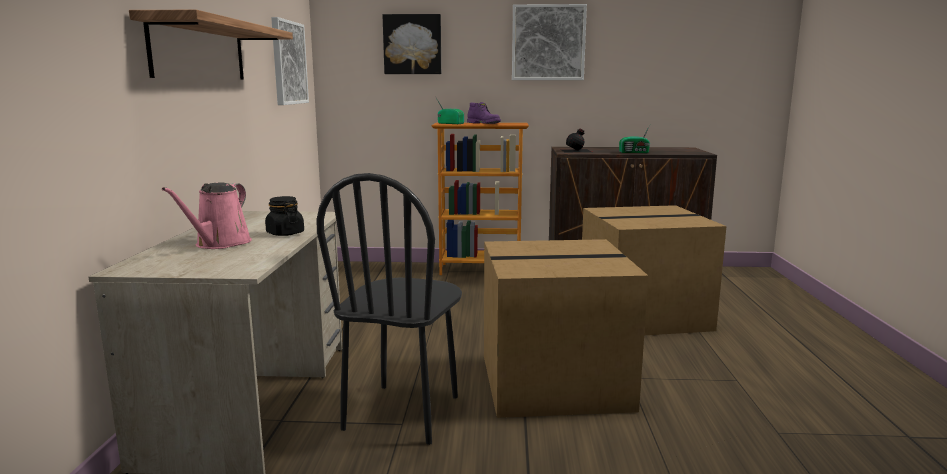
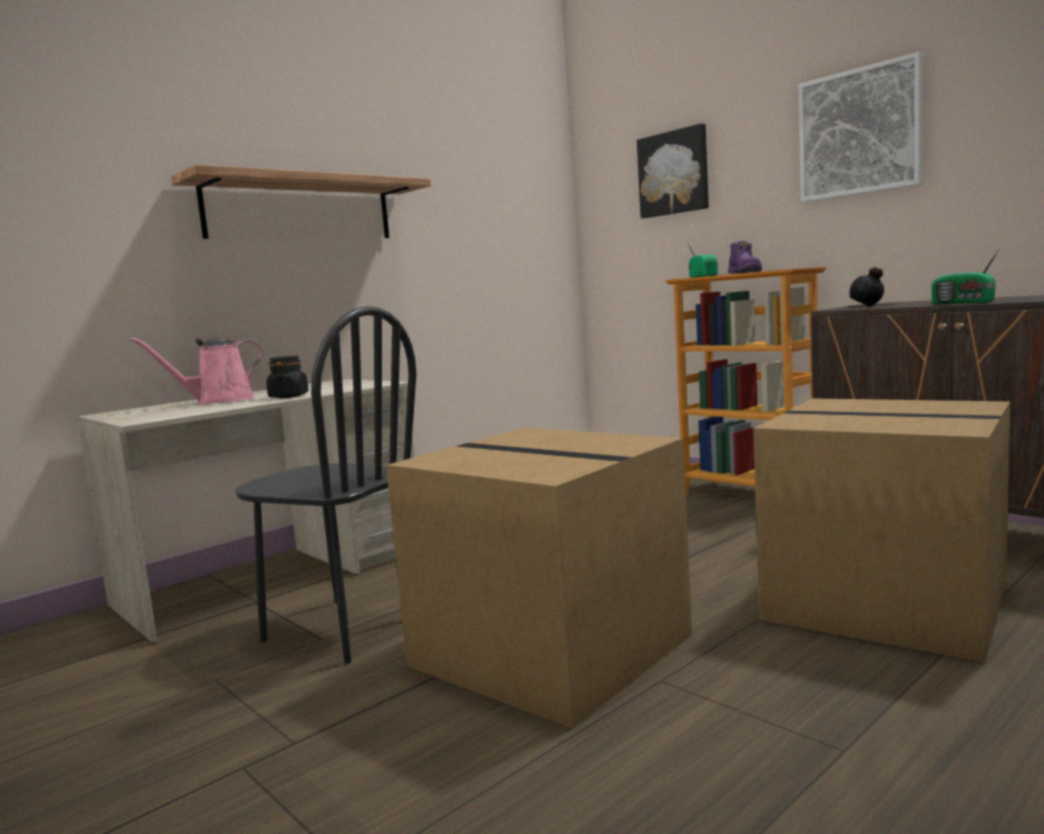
camera: 45 degrees right, 5 degrees down
(288, 63) = (504, 217): picture -> none
(403, 413) = (343, 628): black chair -> black chair turned 120 degrees counterclockwise

